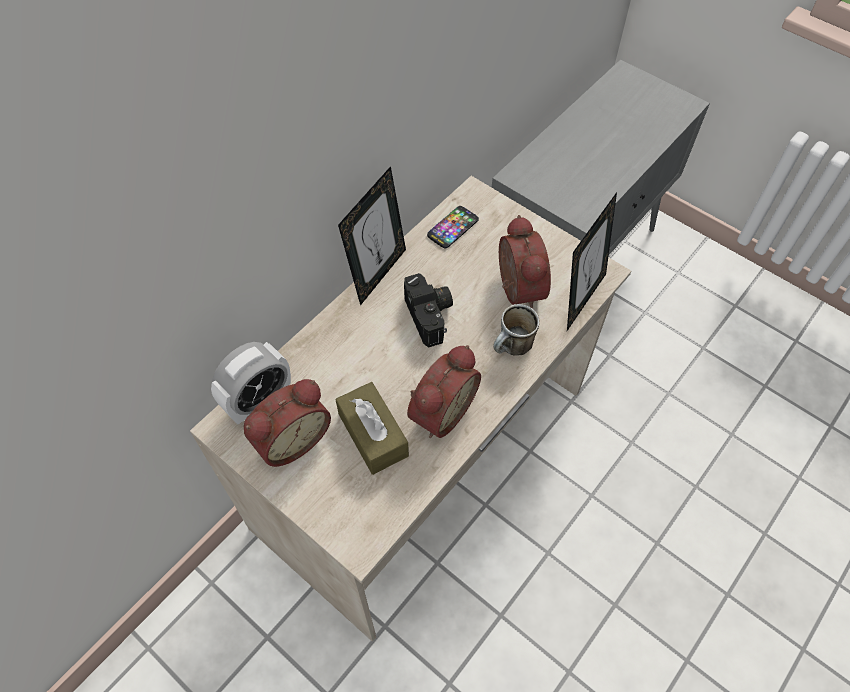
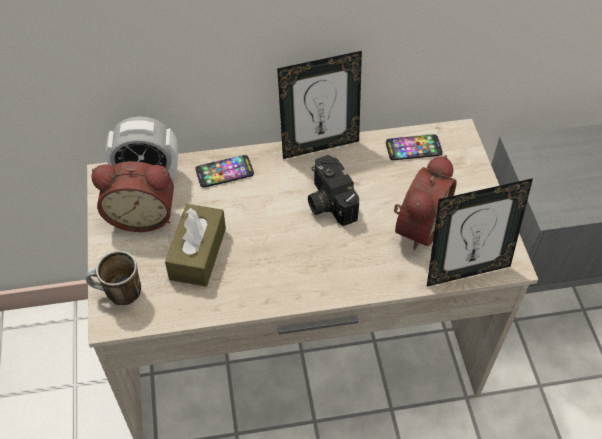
camera: 40 degrees right, 5 degrees down
(323, 350) = (224, 172): none -> phone
(431, 316) = (327, 201): camera -> camera turned 135 degrees clockwise
(439, 410) = (262, 272): alarm clock -> none
(512, 349) = (365, 268): mug -> mug (118, 295)

